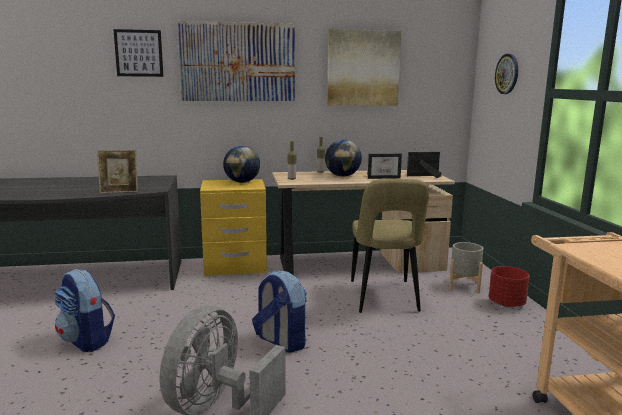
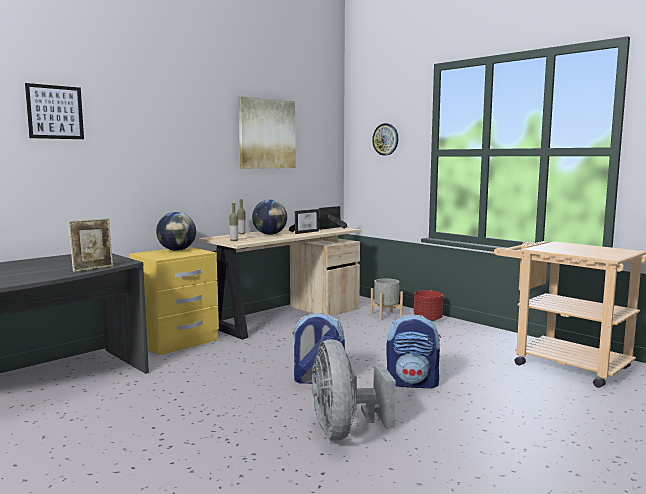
camera: 35 degrees left, 5 degrees down
(86, 341) = (136, 432): backpack -> backpack (412, 383)
(238, 62) = (160, 125): picture -> none
(384, 298) = (345, 335): beige chair -> none

